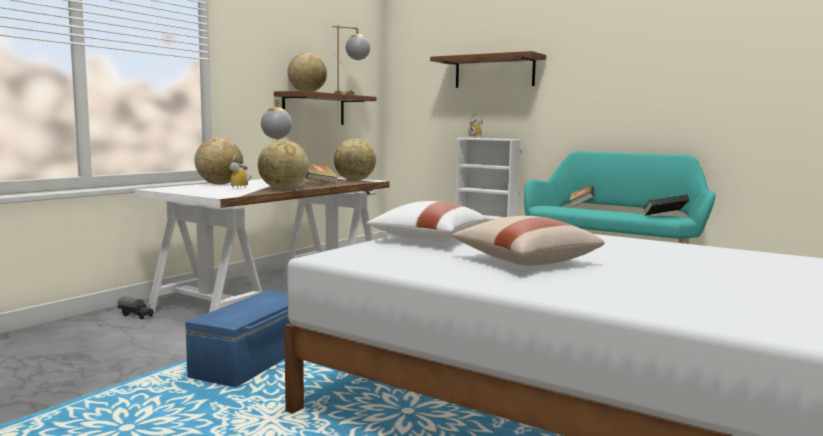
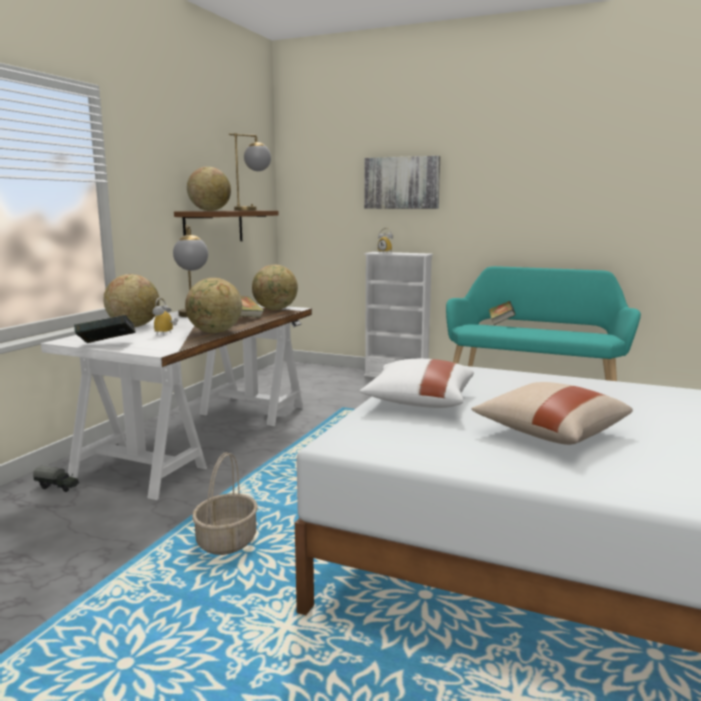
camera: 10 degrees left, 5 degrees up
(255, 361) = (226, 541): blue storage box -> basket
(494, 72) = (402, 183): brown shelf -> picture
(664, 217) = (593, 336): book -> book (107, 345)

